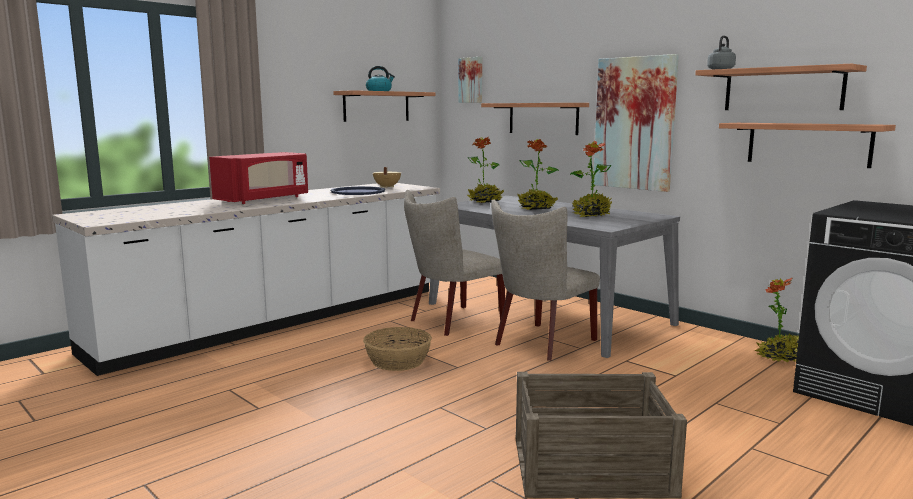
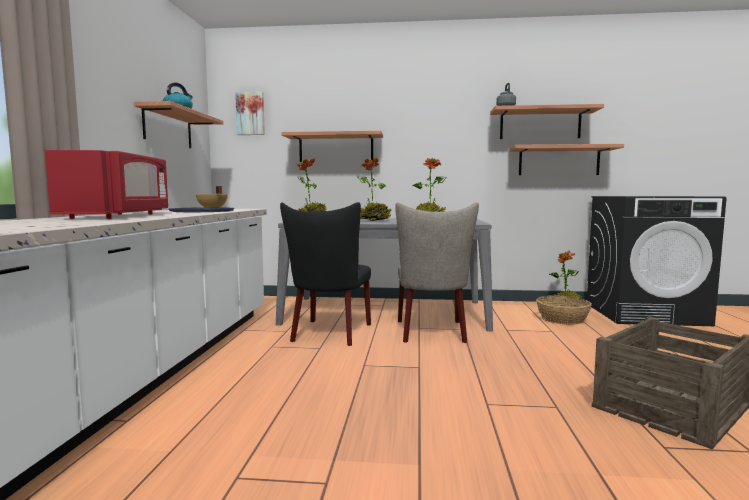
camera: 40 degrees left, 5 degrees down
(397, 361) = (359, 378): basket -> basket (562, 319)
(452, 322) = (329, 334): beige chair -> black chair
(634, 123) = (426, 150): picture -> none

